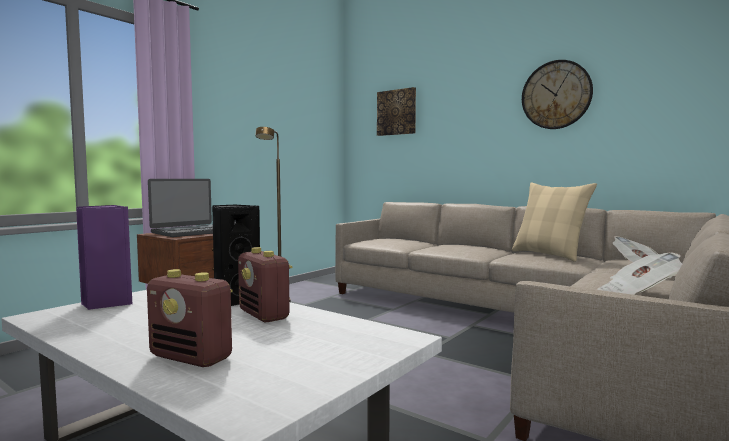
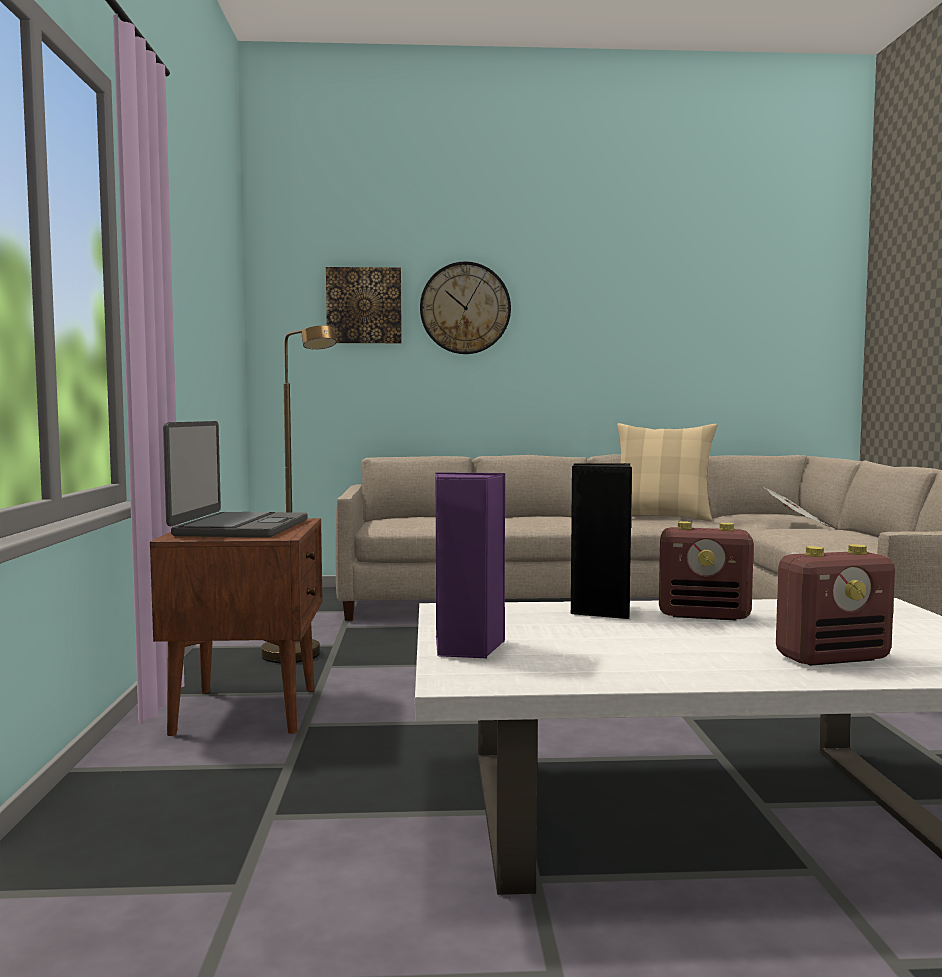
camera: 40 degrees left, 0 degrees up
(556, 95) = (619, 305): wall clock -> wall clock (465, 308)
(637, 294) = (862, 542): newspaper -> none

